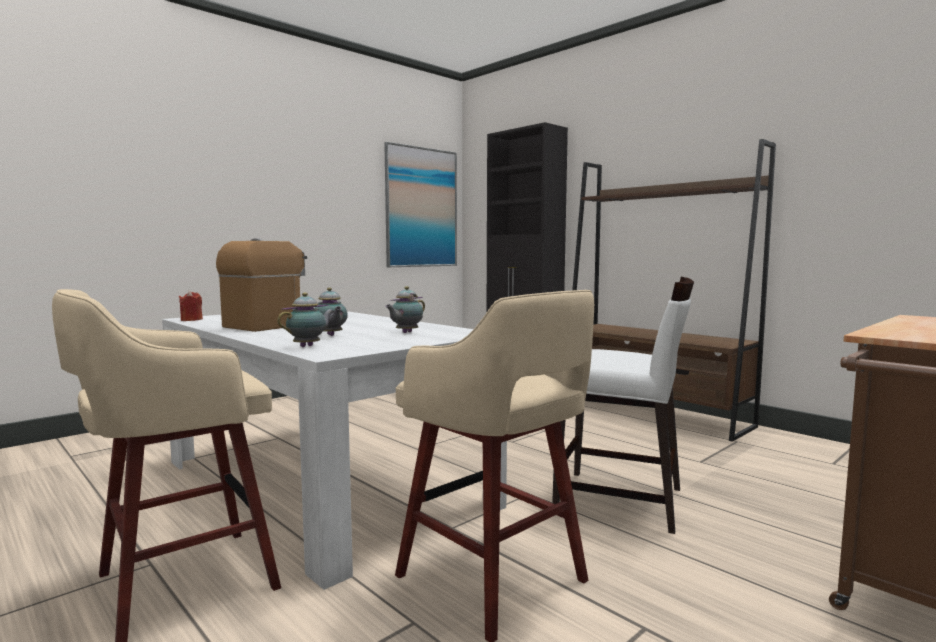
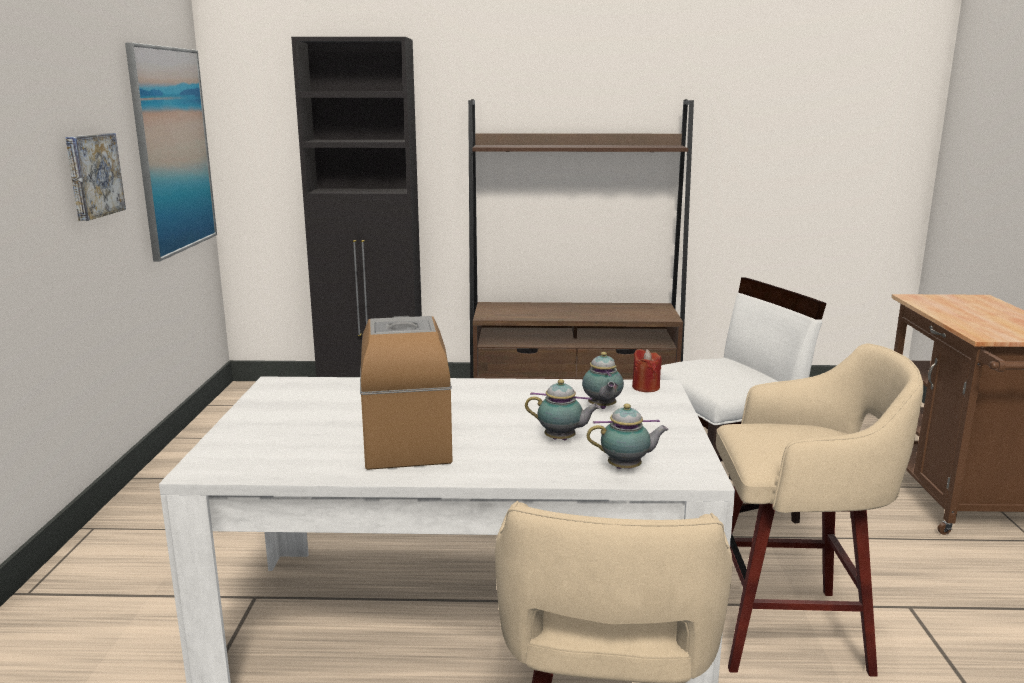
camera: 45 degrees left, 10 degrees up
(191, 320) = (231, 469): red candle -> red candle (645, 387)
(308, 346) = (627, 468): teapot -> teapot turned 90 degrees clockwise
(337, 208) = (92, 175): none -> picture

